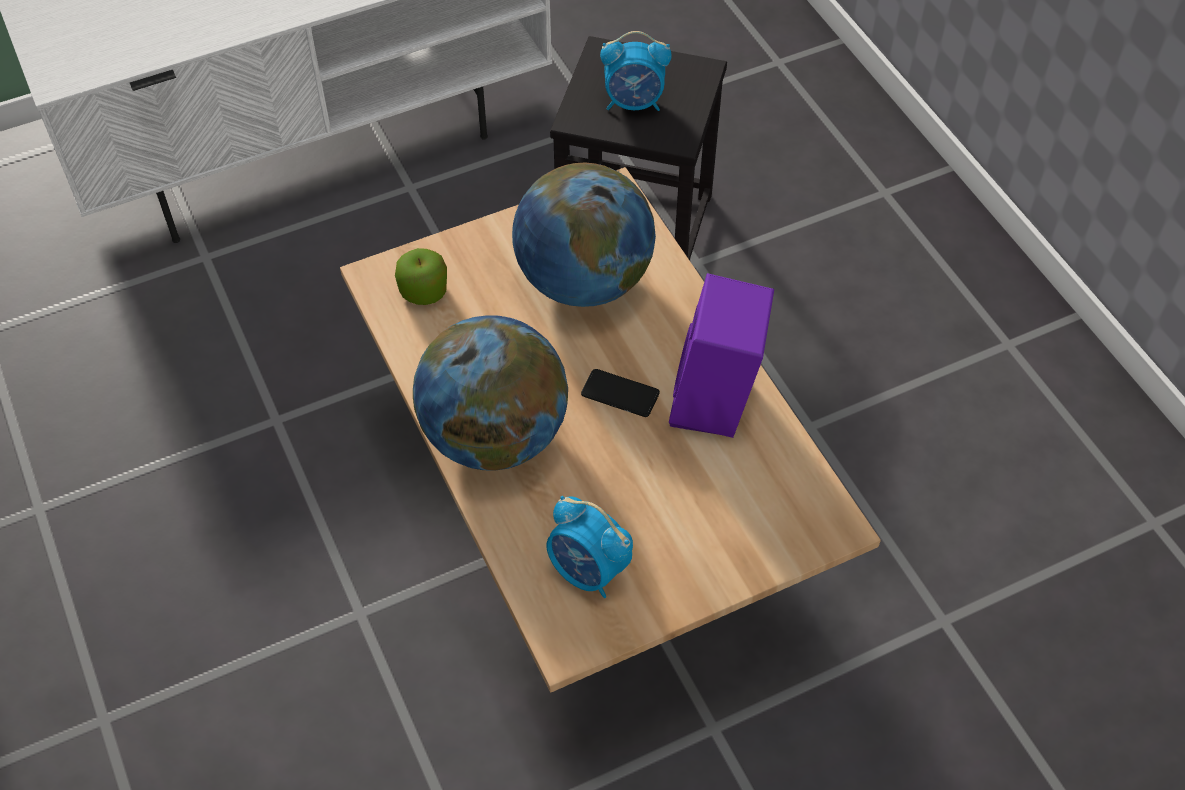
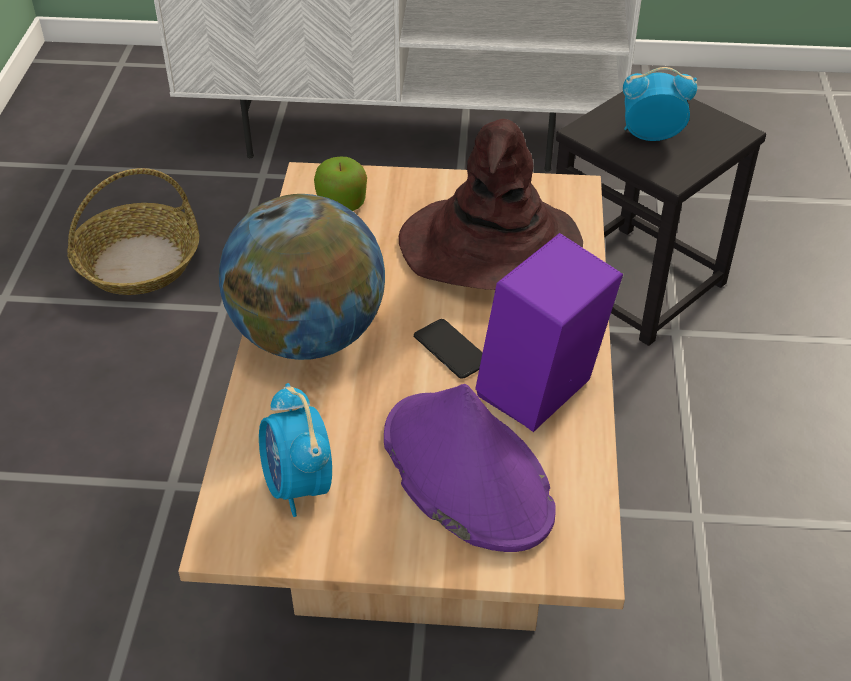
camera: 30 degrees right, 10 degrees down
(152, 408) = (139, 262): none -> basket
(584, 281) = (490, 248): globe -> brown hat
(634, 103) = (650, 136): alarm clock -> alarm clock turned 150 degrees clockwise
(705, 496) = (465, 472): none -> purple hat

